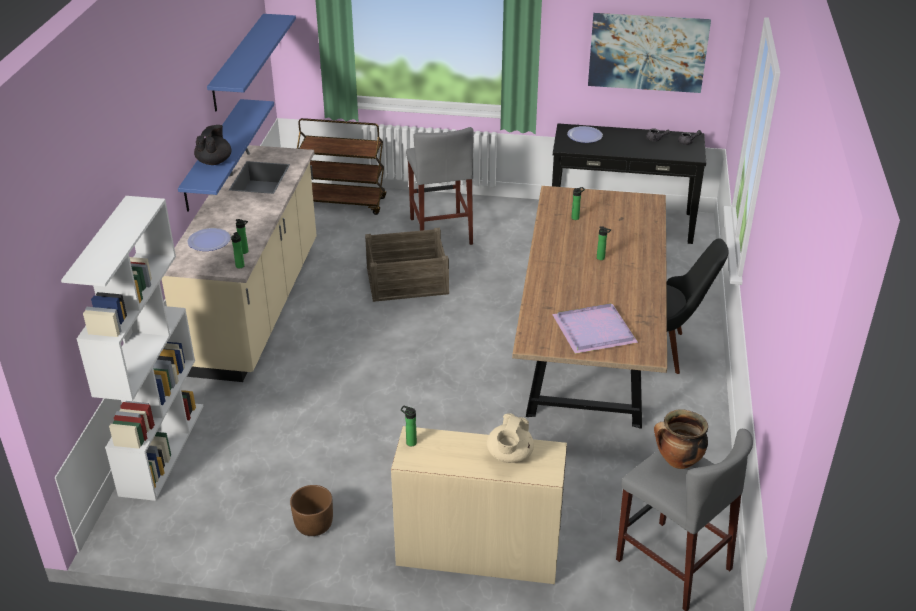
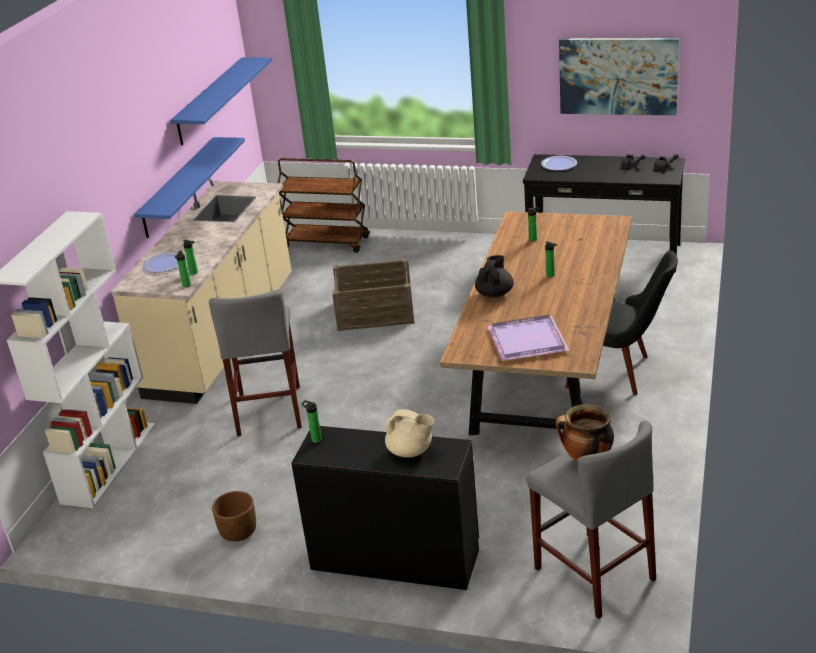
camera: 10 degrees right, 5 degrees down
(214, 161) = (174, 190): black teapot -> black teapot (494, 293)
(440, 231) = (417, 266): grey stool -> grey stool (269, 410)
(478, 551) = (395, 558): beige desk -> black desk
(509, 455) = (410, 451): beige teapot -> beige teapot turned 90 degrees counterclockwise

